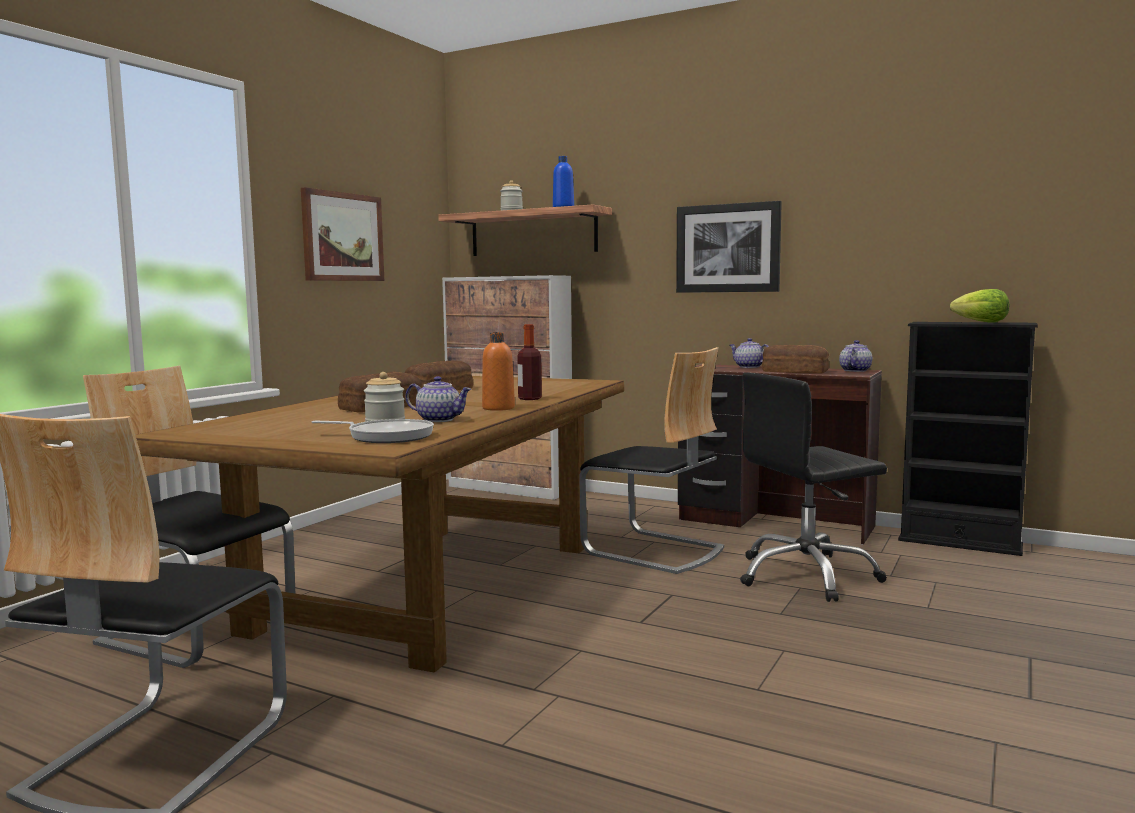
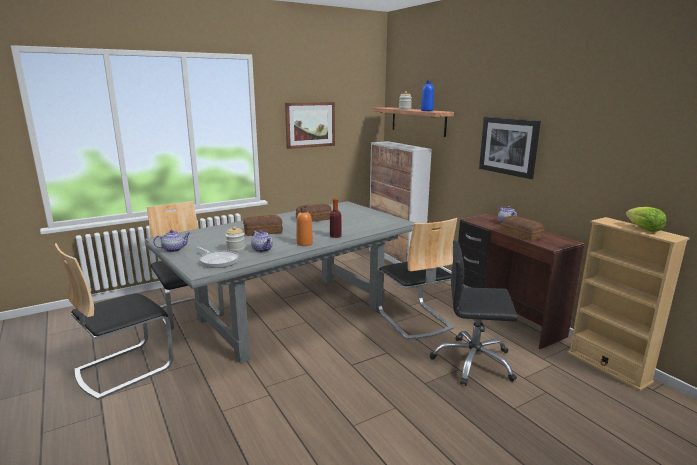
camera: 30 degrees right, 10 degrees up
(433, 586) = (292, 313): brown dining table -> grey dining table
(855, 370) = (562, 240): teapot -> teapot (174, 249)
(959, 543) = (608, 367): black bookcase -> beige bookcase

